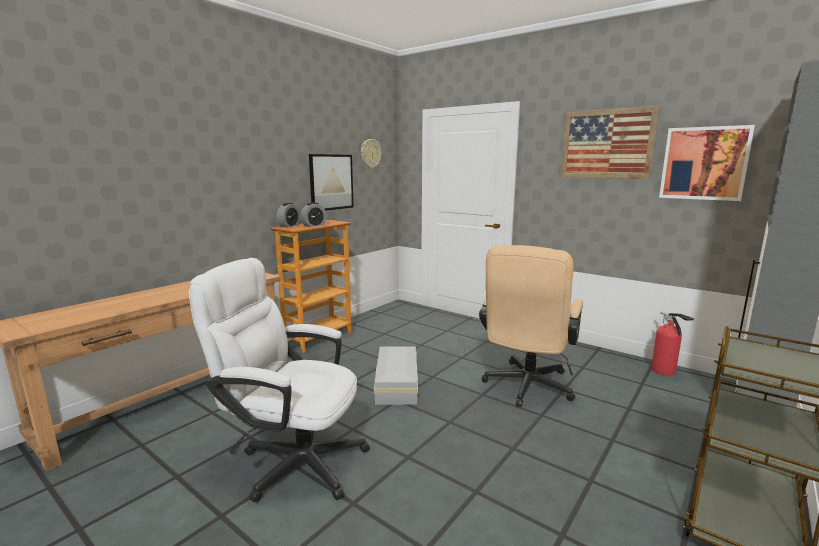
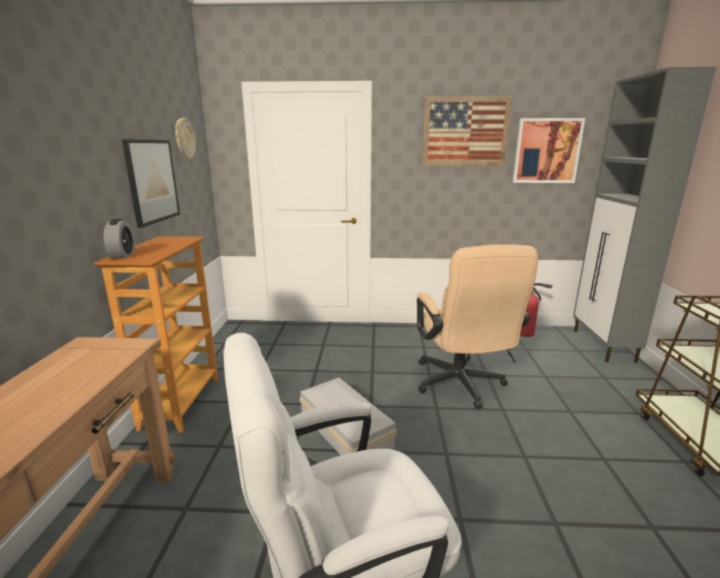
camera: 35 degrees left, 5 degrees up
(314, 225) = (162, 249): alarm clock -> none

